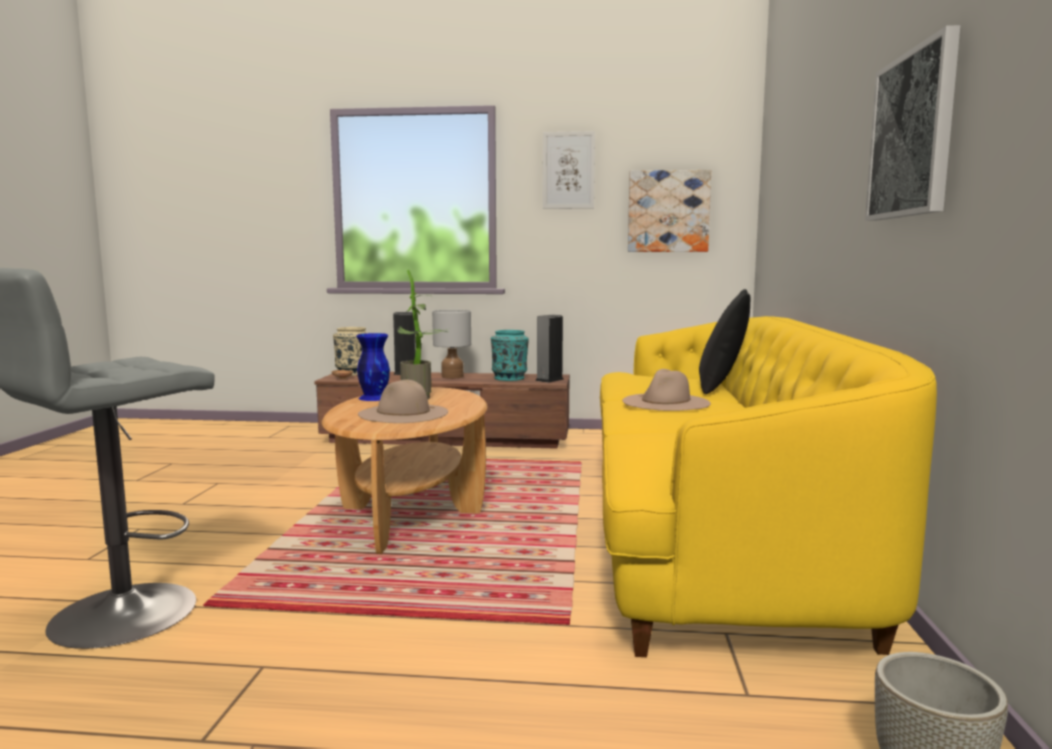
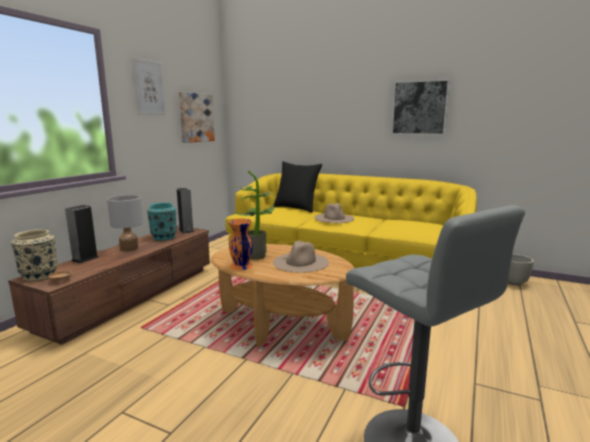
camera: 70 degrees left, 5 degrees up
(374, 397) = (241, 266): blue vase -> orange vase

